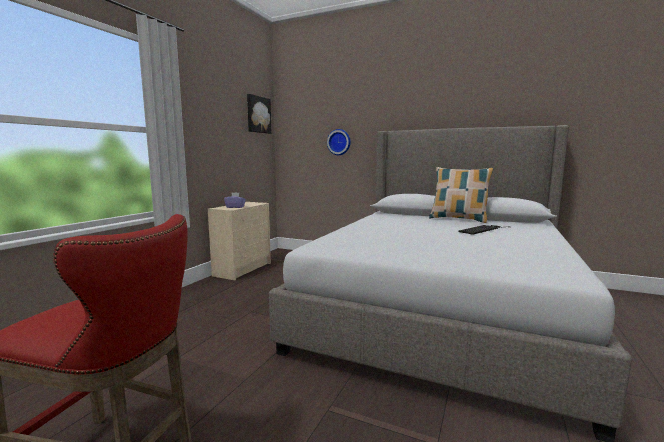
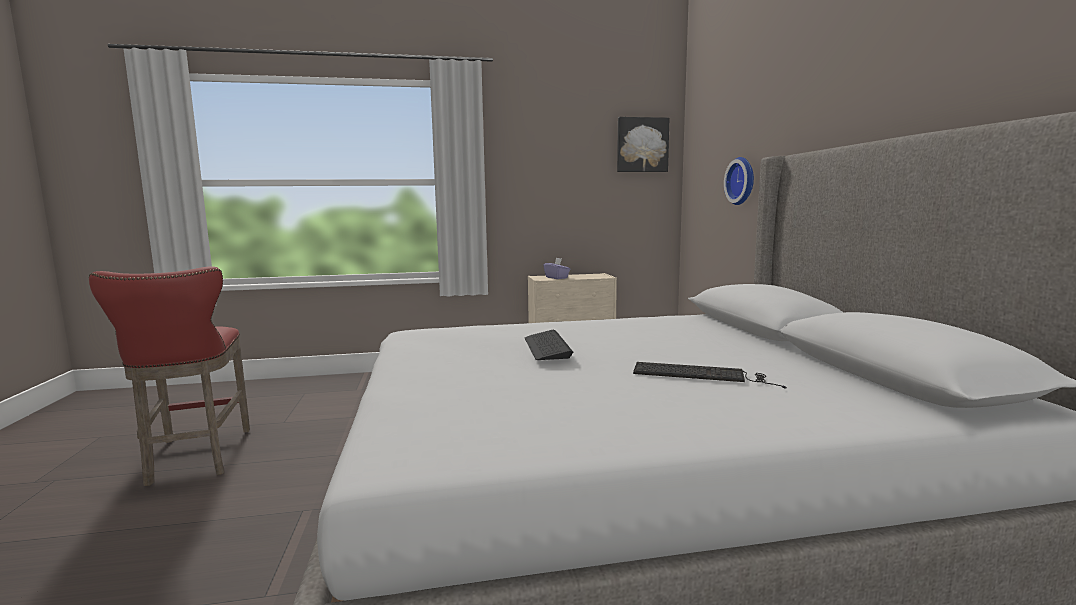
camera: 55 degrees right, 0 degrees up
(414, 234) = (547, 347): none -> keyboard
(458, 219) = (780, 352): pillow -> none

